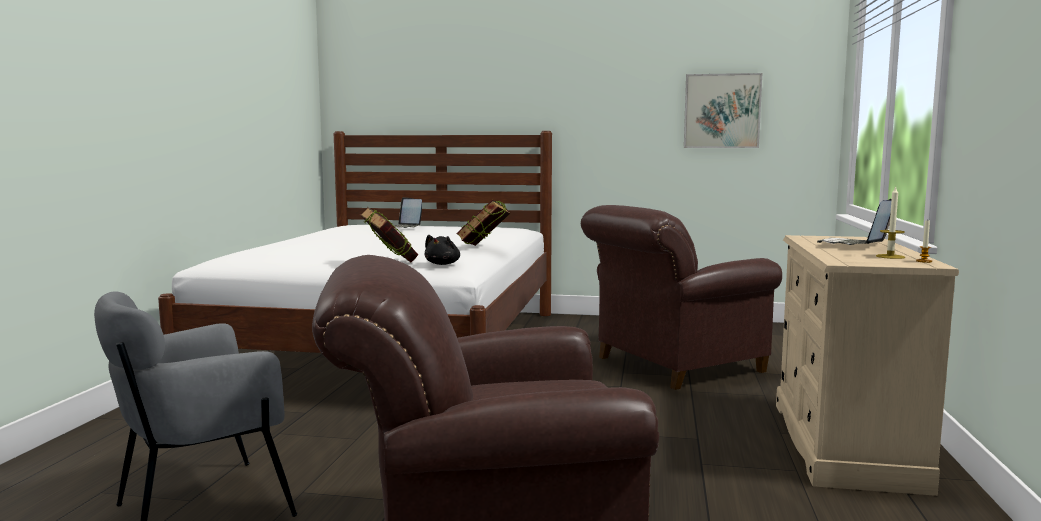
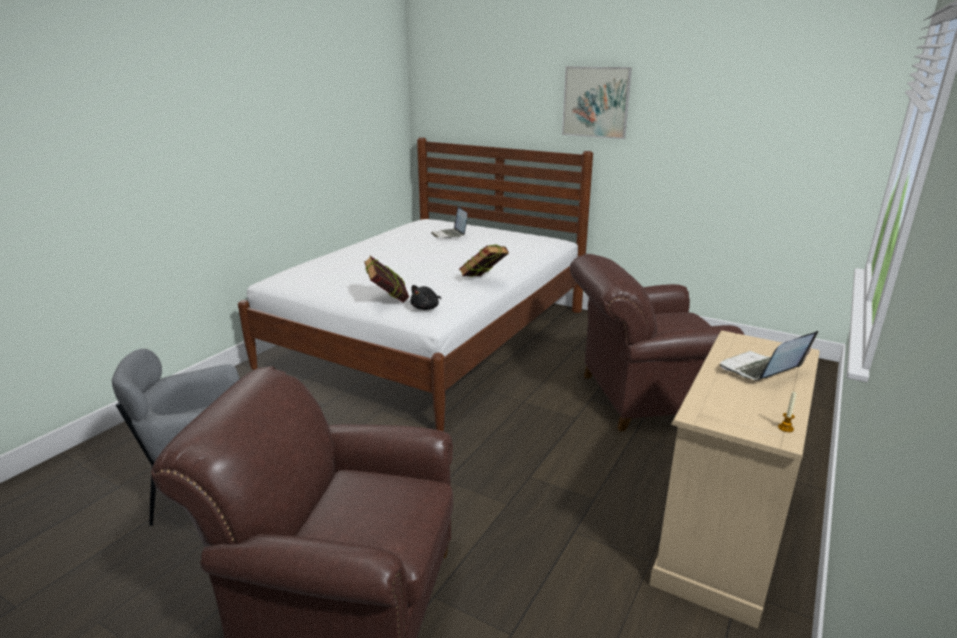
camera: 20 degrees right, 15 degrees up
(722, 111) = (760, 144): picture -> picture (596, 102)
(890, 256) = (763, 408): candle -> none

